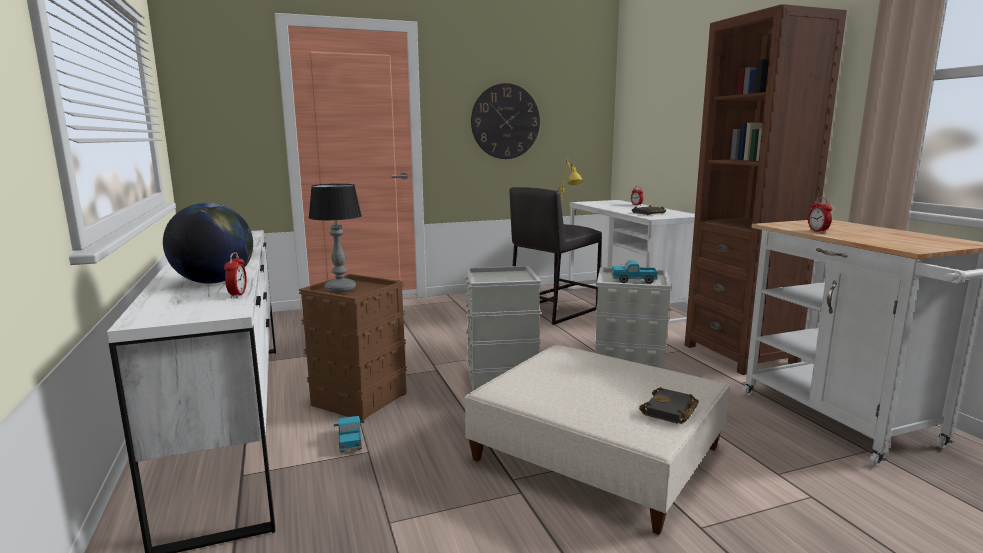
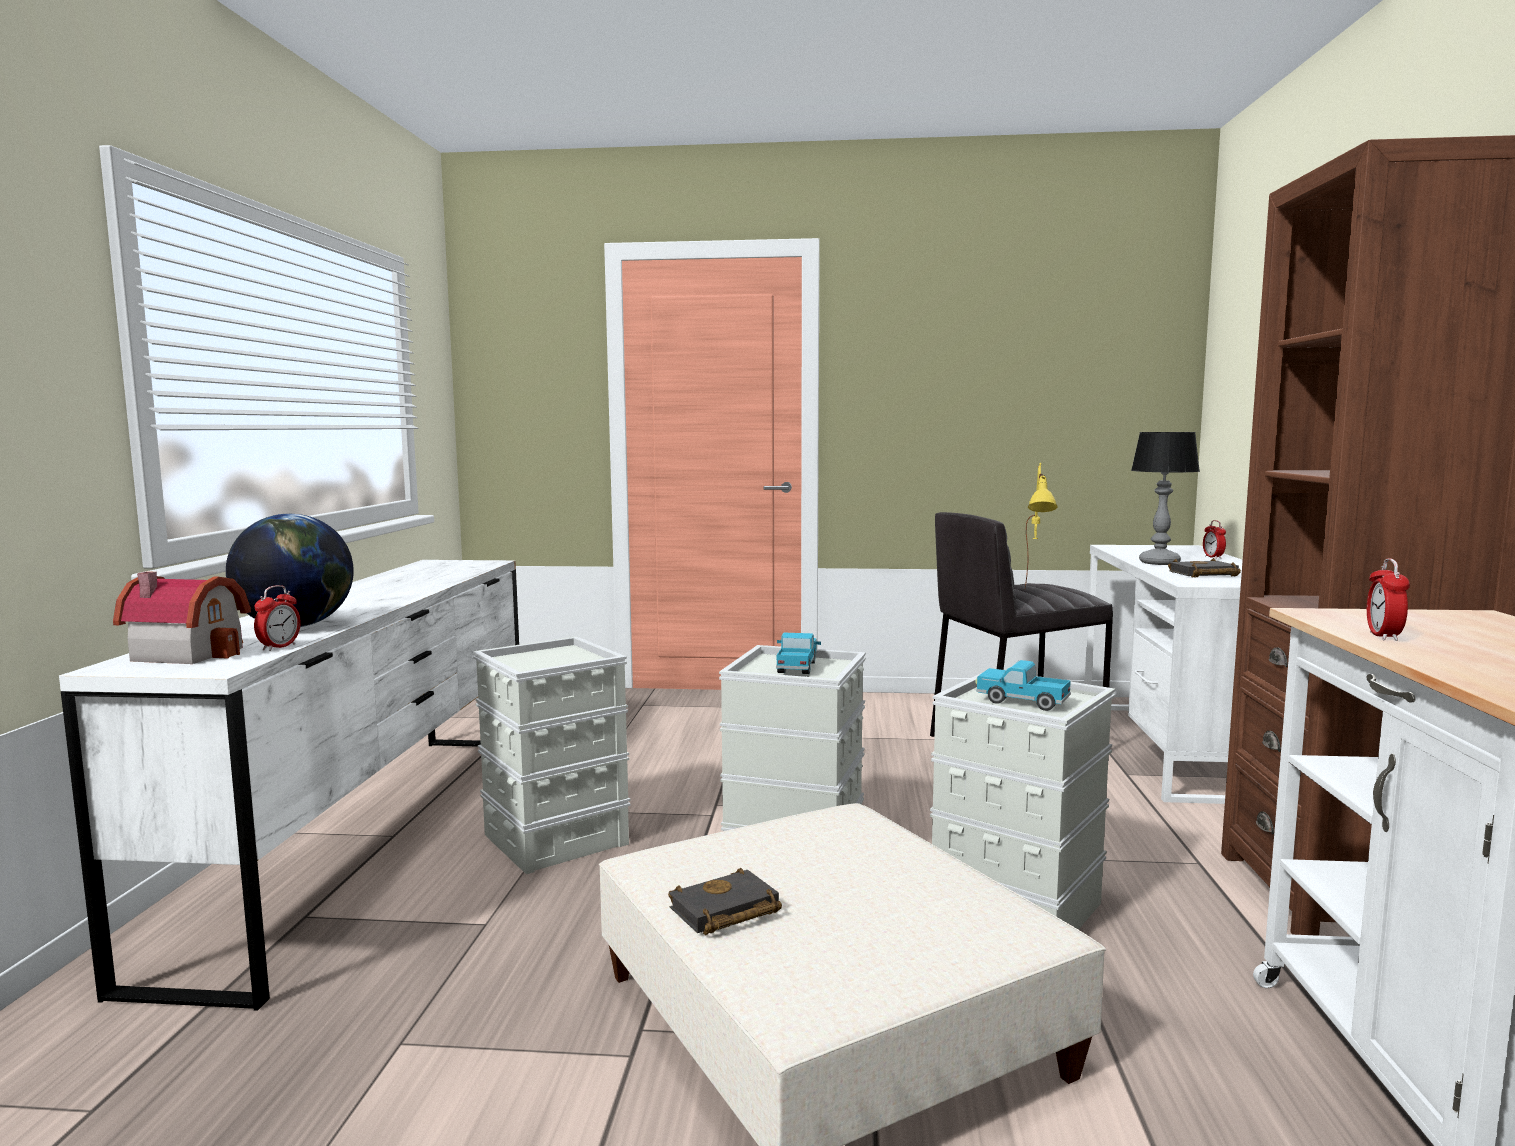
camera: 25 degrees right, 5 degrees down
(177, 305) = (190, 652): none -> toy house
(341, 289) = (534, 658): table lamp -> table lamp (1160, 562)
(350, 441) = (479, 901): toy truck -> toy truck (797, 667)
(359, 399) = (556, 838): brown storage box -> grey storage box
(505, 121) = (972, 397): wall clock -> none
(670, 411) = (899, 970): black book -> black book (724, 912)

